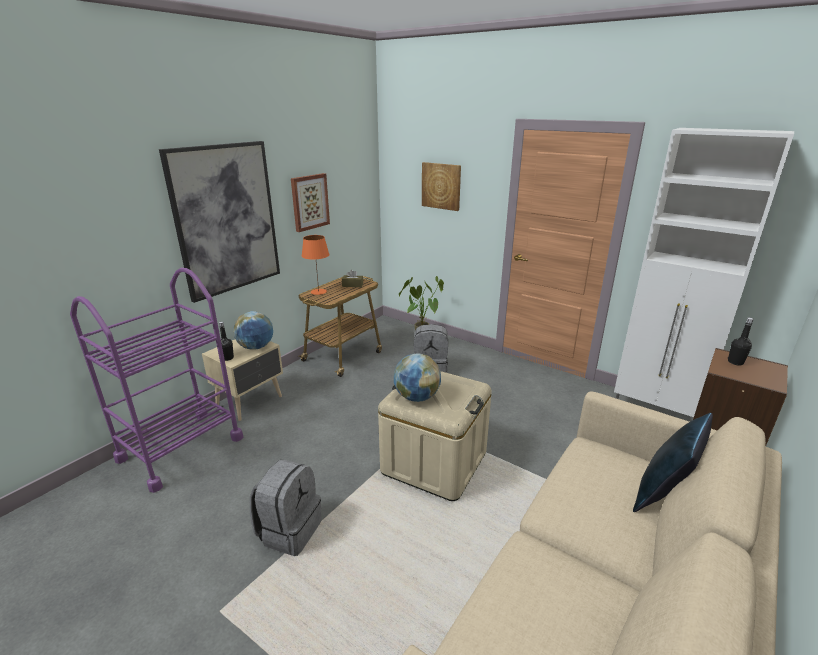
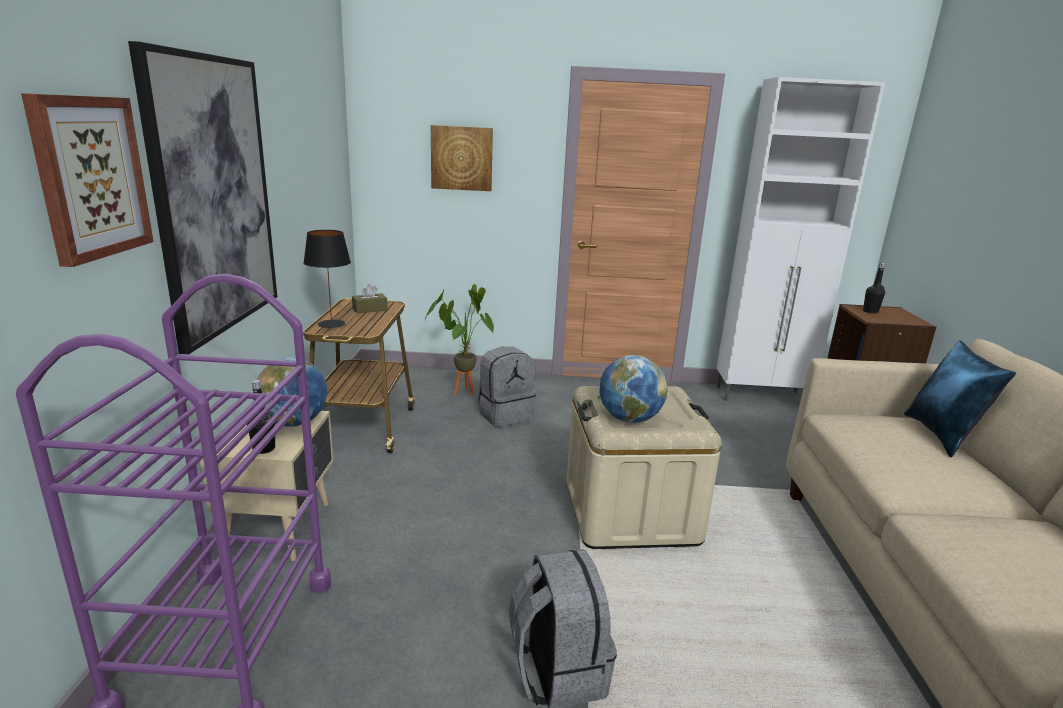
camera: 35 degrees left, 5 degrees down
(309, 202) = (295, 178): picture -> picture (90, 177)
(318, 292) = (331, 324): orange table lamp -> black table lamp

